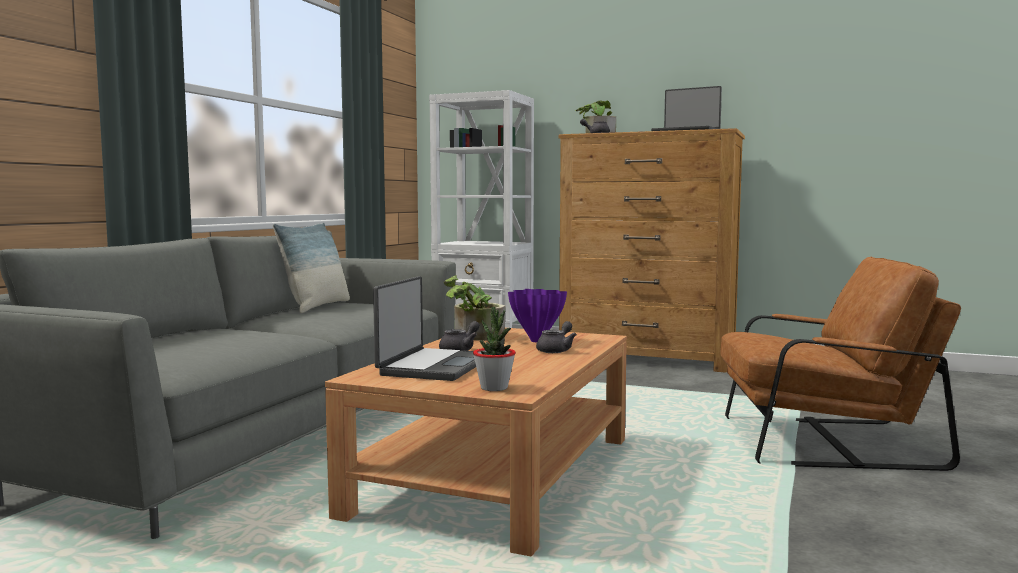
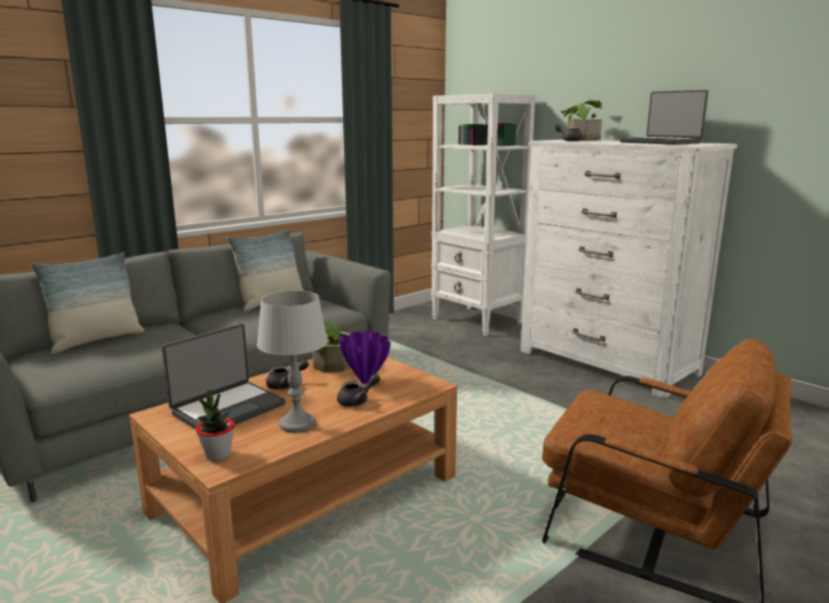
camera: 25 degrees right, 10 degrees up
(153, 341) = (96, 340): none -> pillow
(530, 366) = (297, 424): none -> grey table lamp
(648, 357) = (607, 362): brown dresser -> white dresser

